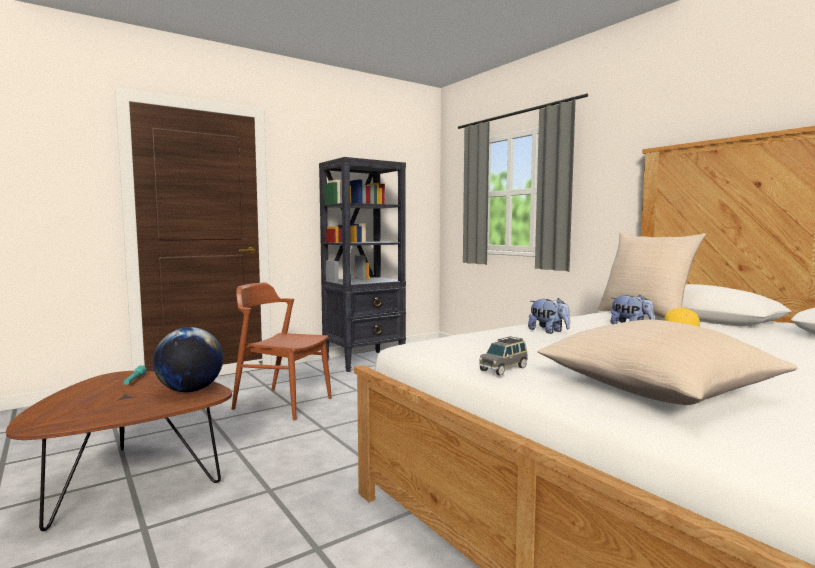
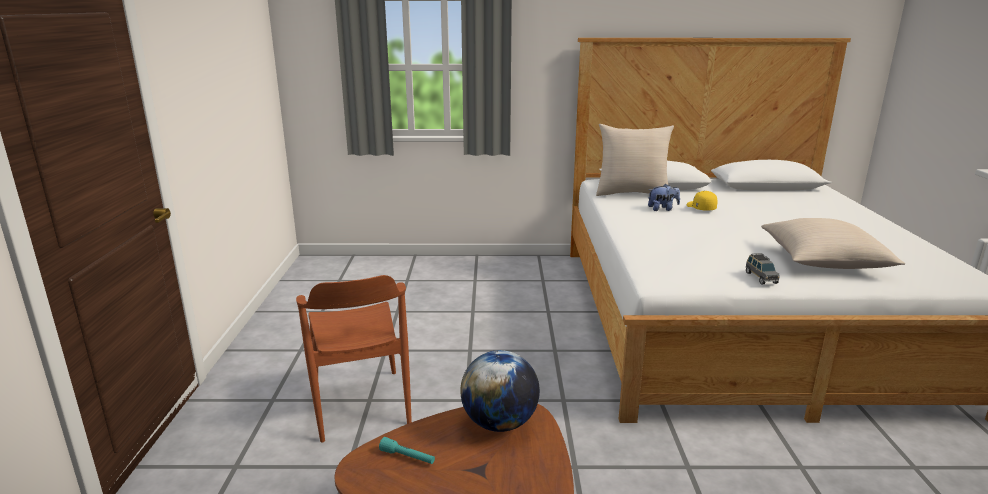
camera: 55 degrees left, 15 degrees up
(282, 403) = (360, 404): brown chair -> brown chair turned 75 degrees counterclockwise
(364, 361) = (295, 314): black bookcase -> none
(548, 331) = (658, 233): plush toy -> none

